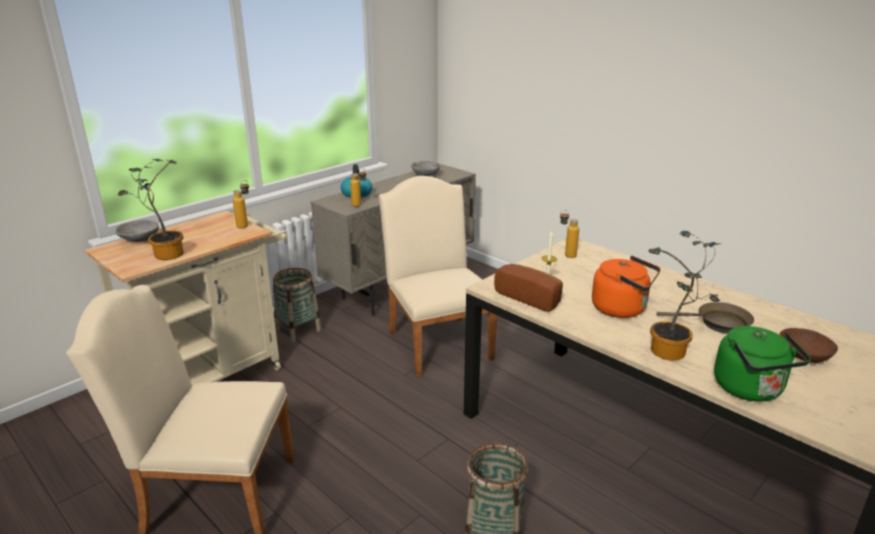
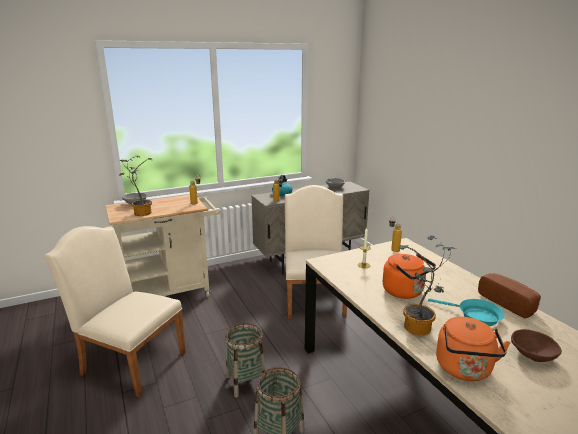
camera: 20 degrees right, 5 degrees down
(298, 330) = (233, 275): basket -> basket (245, 382)
(530, 297) = (344, 273): bread -> bread (508, 303)
(718, 323) = (475, 316): brown frying pan -> turquoise frying pan
(751, 390) = (464, 370): green kettle -> orange kettle

